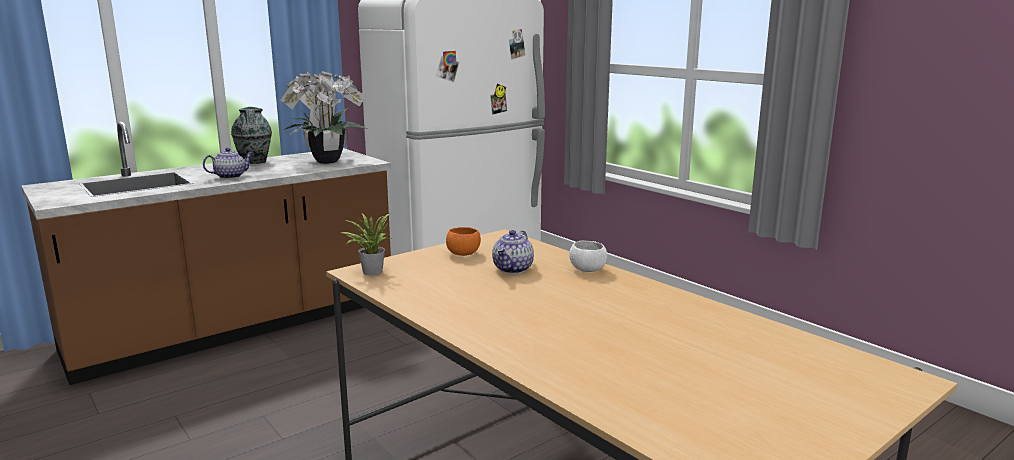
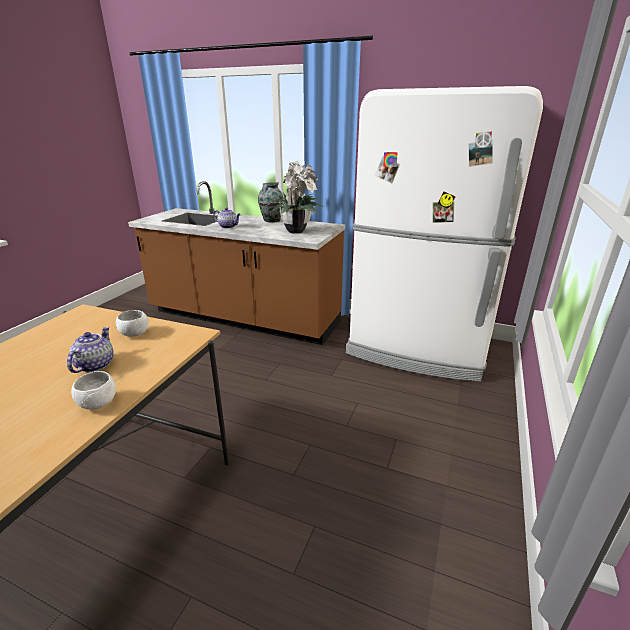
camera: 60 degrees right, 10 degrees up
(370, 271) = (82, 316): potted plant -> none
(463, 254) = (134, 333): orange bowl -> white bowl
(513, 269) = (95, 365): teapot -> teapot turned 105 degrees clockwise

